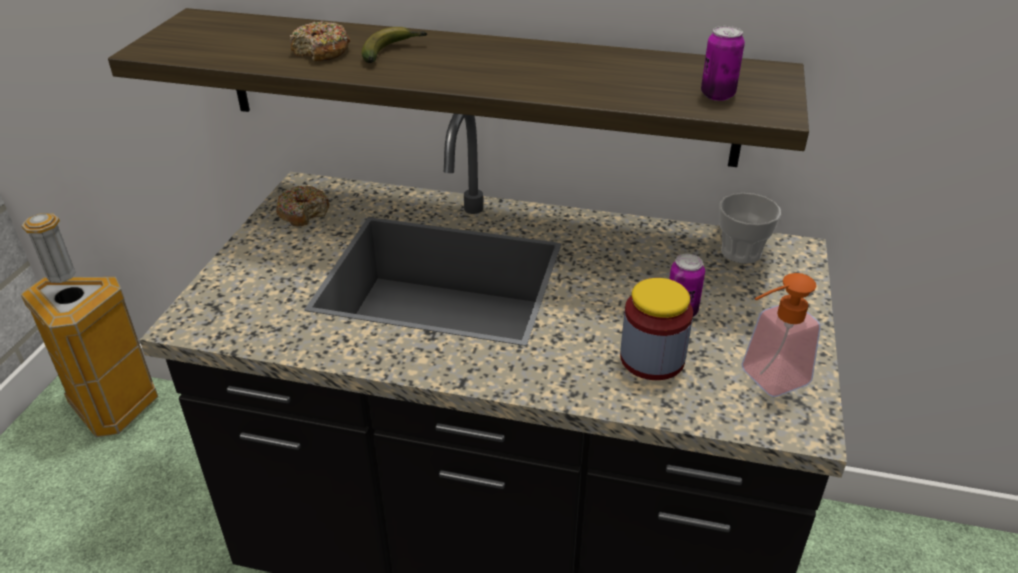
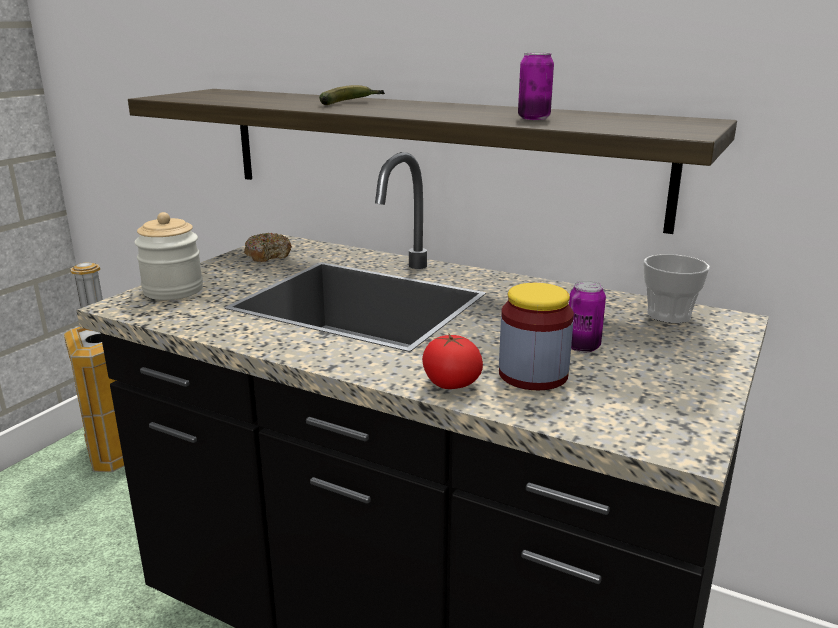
camera: 15 degrees right, 15 degrees down
(231, 290) = (173, 290): none -> jar
(321, 51) = (293, 101): donut -> none
(585, 385) = (451, 384): none -> tomato
(717, 95) = (631, 125): can -> can (533, 118)
(765, 380) = (652, 405): soap dispenser -> none

